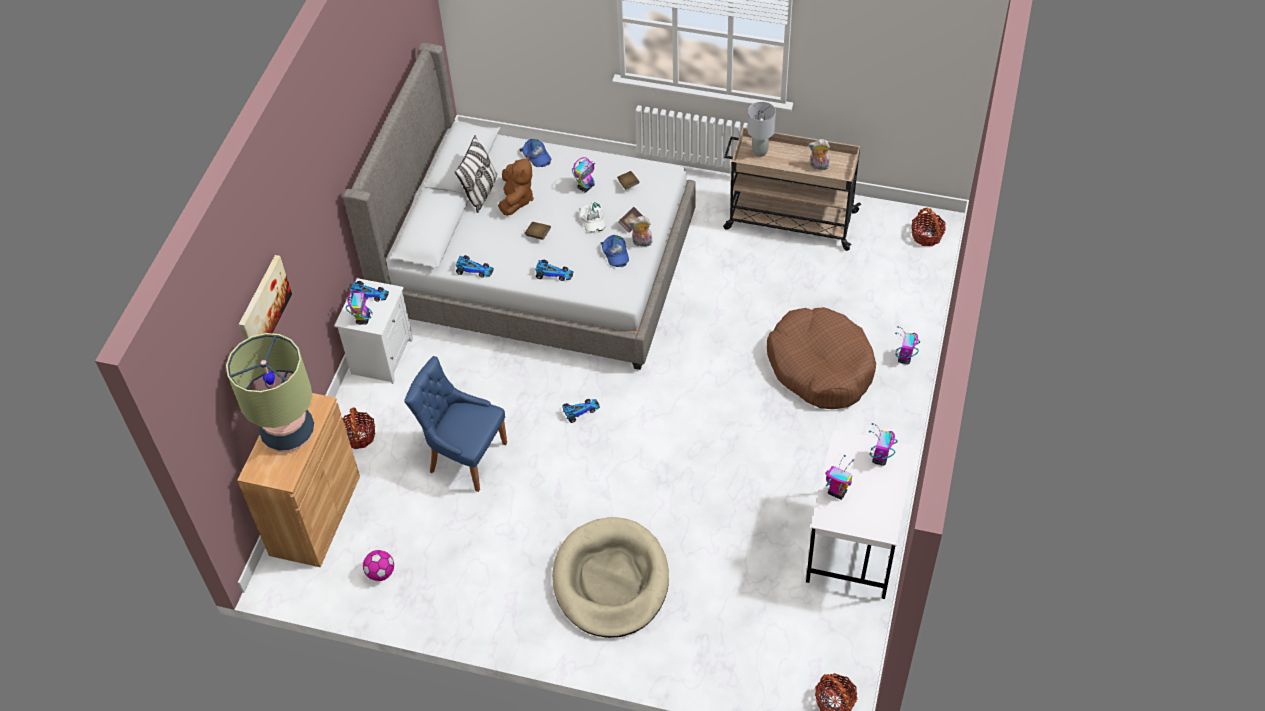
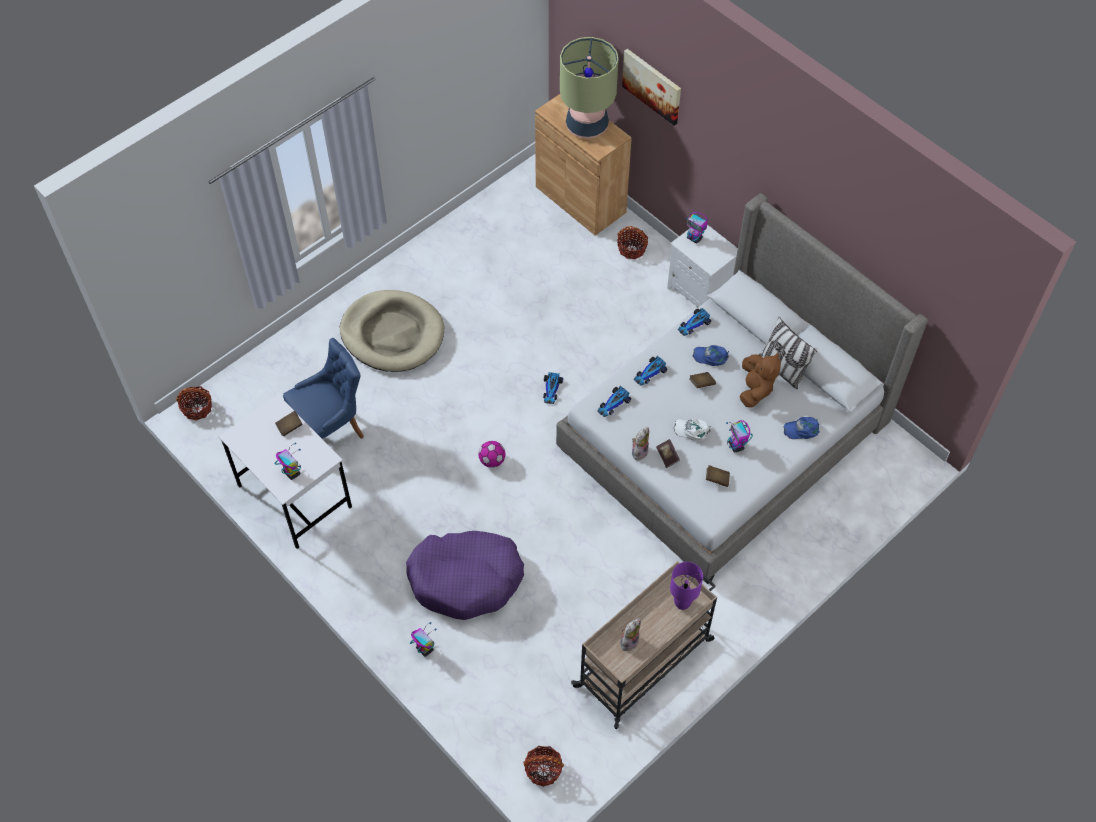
camera: 120 degrees right, 5 degrees up
(369, 294) = (718, 251): toy car -> toy car (614, 404)
(381, 573) = (504, 215): football -> football (492, 461)
(465, 457) = (564, 301): blue chair -> blue chair (331, 429)
(516, 200) = (755, 389): brown plush toy -> brown plush toy turned 120 degrees counterclockwise
(615, 253) = (640, 425): blue cap -> blue cap (711, 356)
(759, 152) = (682, 603): grey table lamp -> purple table lamp
(820, 367) = (466, 579): brown dog bed -> purple dog bed
(836, 492) = (289, 427): toy robot -> brown book

